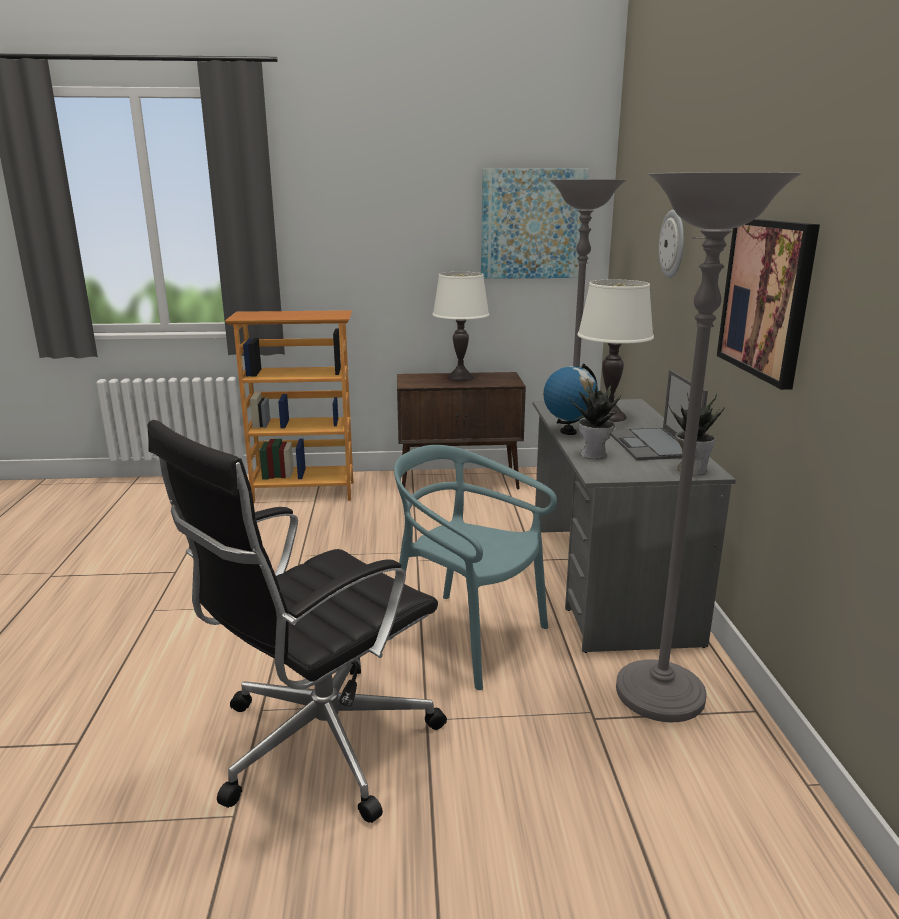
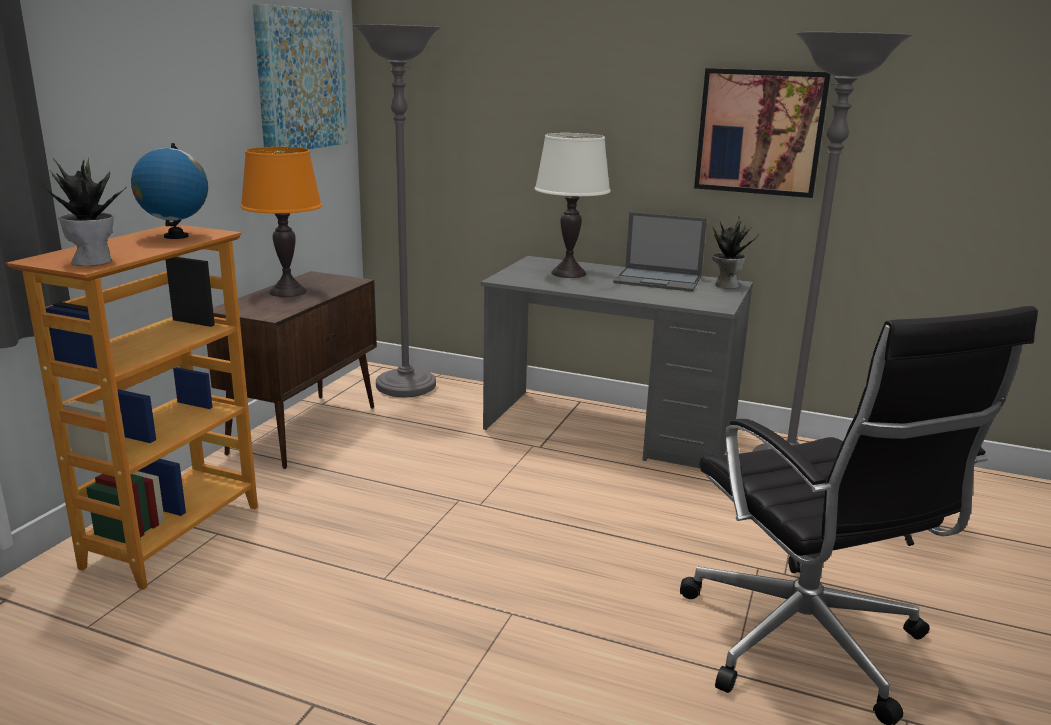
camera: 65 degrees left, 0 degrees up
(460, 377) = (287, 292): white table lamp -> orange table lamp
(467, 637) = (659, 518): turquoise chair -> none
(568, 432) = (597, 291): globe -> globe (176, 236)
(594, 454) = (667, 298): potted plant -> potted plant (93, 261)
(673, 244) = (555, 95): wall clock -> none

